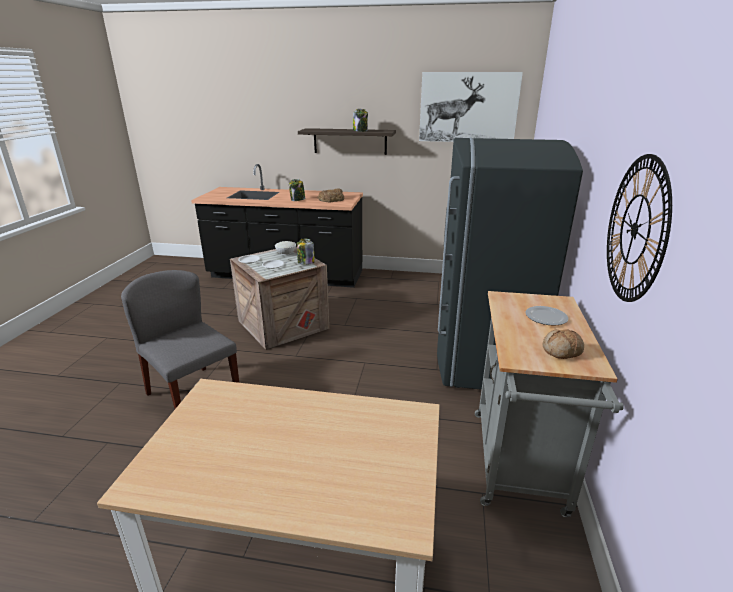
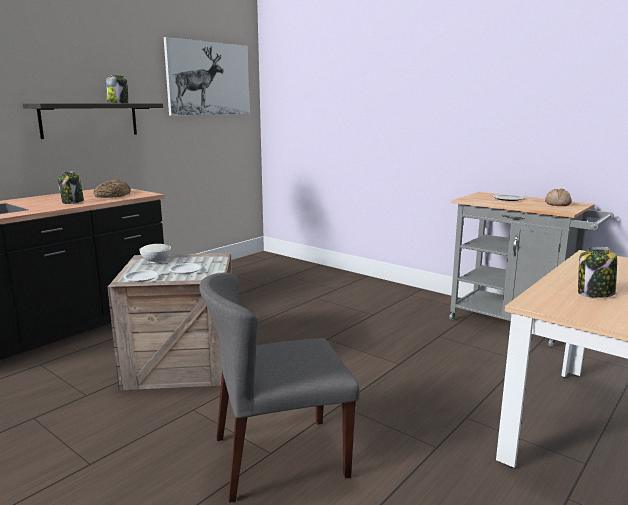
camera: 60 degrees left, 10 degrees down
(305, 262) = (207, 258): jar -> jar (595, 294)
(482, 356) = (371, 295): grey fridge -> none
(635, 229) = (560, 117): wall clock -> none

